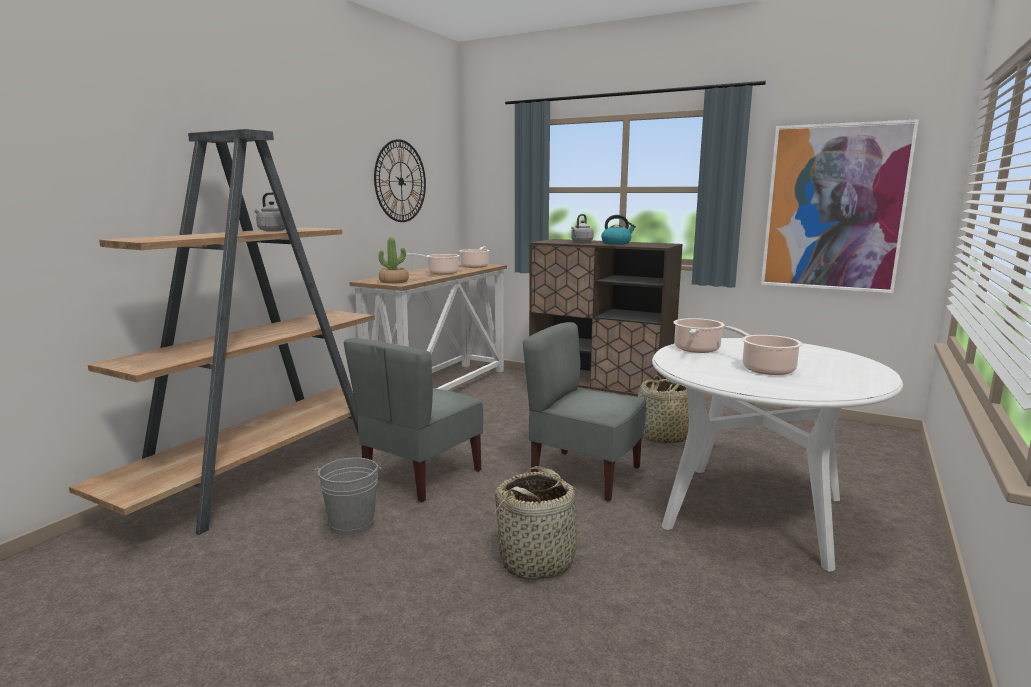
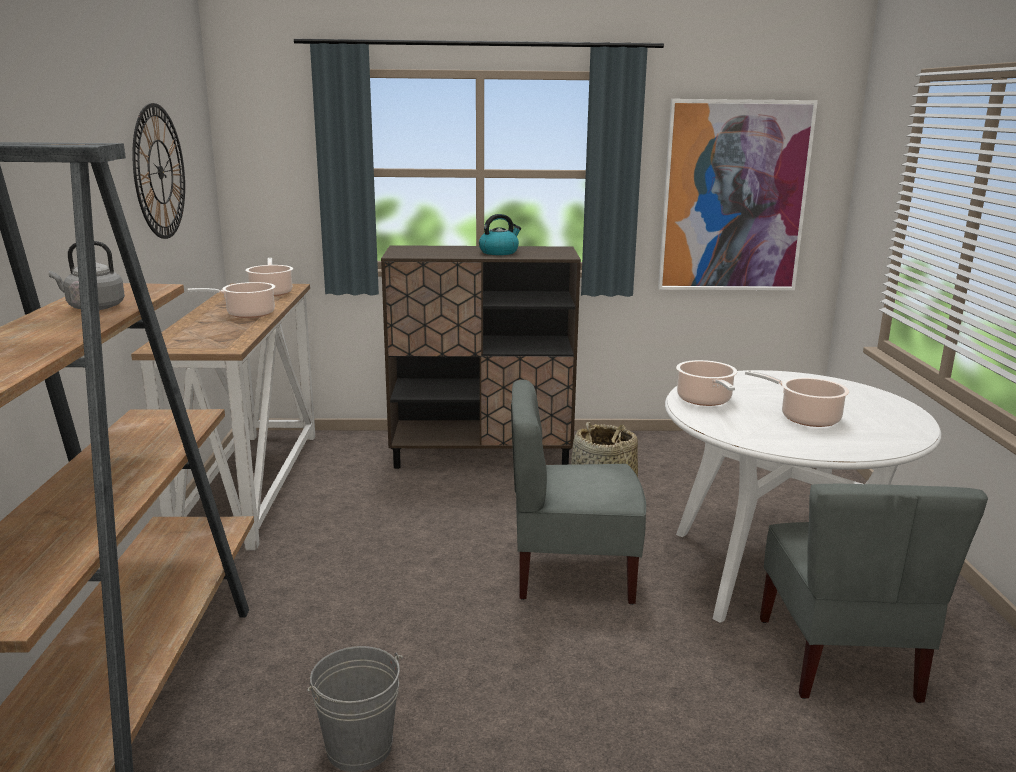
camera: 30 degrees left, 5 degrees up
(394, 281) = (210, 344): potted plant -> none
(421, 476) = (376, 639): grey chair -> grey chair (840, 659)
(538, 560) = (638, 712): basket -> none
(581, 242) = (448, 252): grey kettle -> none

